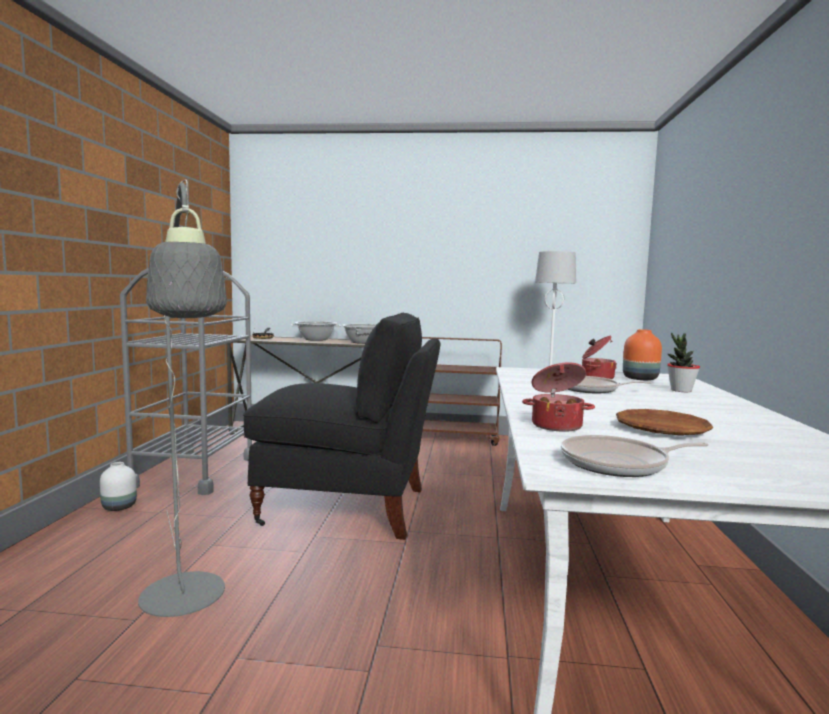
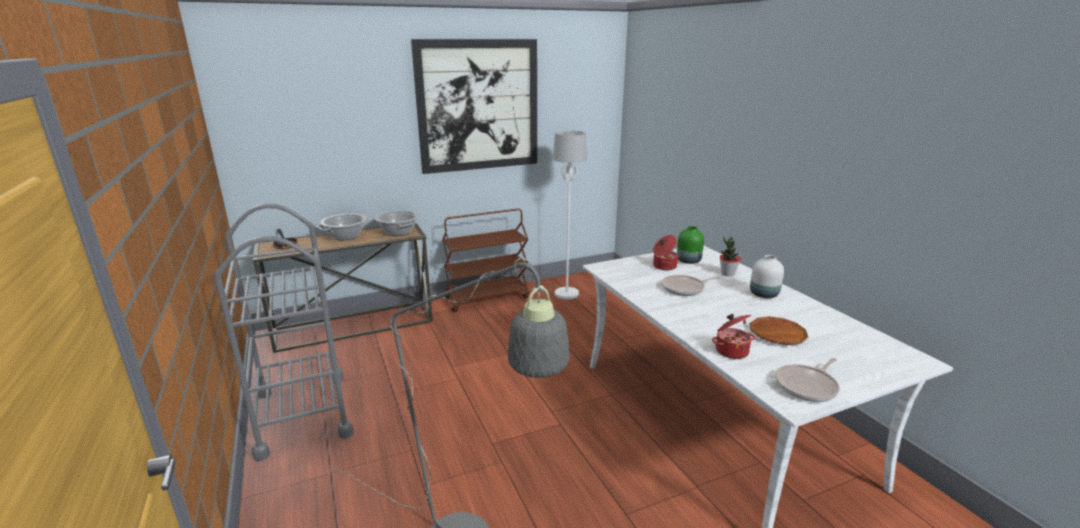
camera: 30 degrees left, 15 degrees up
(118, 507) = (282, 483): white vase -> white vase (764, 295)
(347, 507) = (484, 404): black chair -> none
(467, 228) = (478, 106): none -> picture
(641, 379) = (689, 261): orange vase -> green vase

